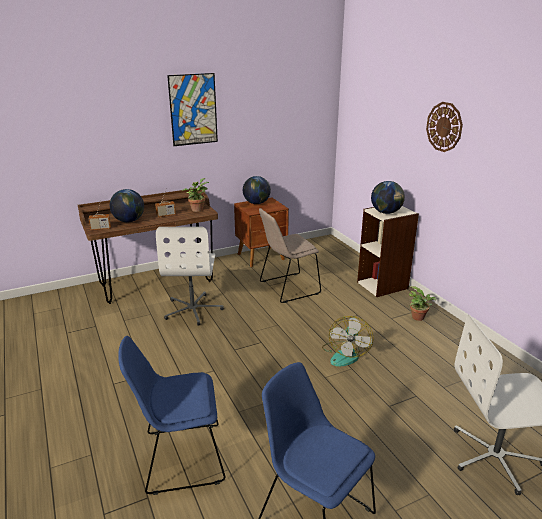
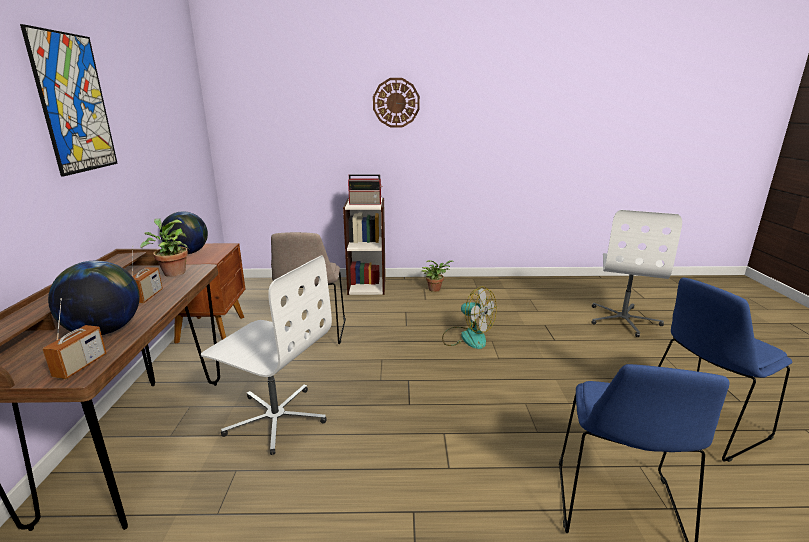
camera: 65 degrees left, 5 degrees down
(386, 212) = (366, 203): globe -> radio

